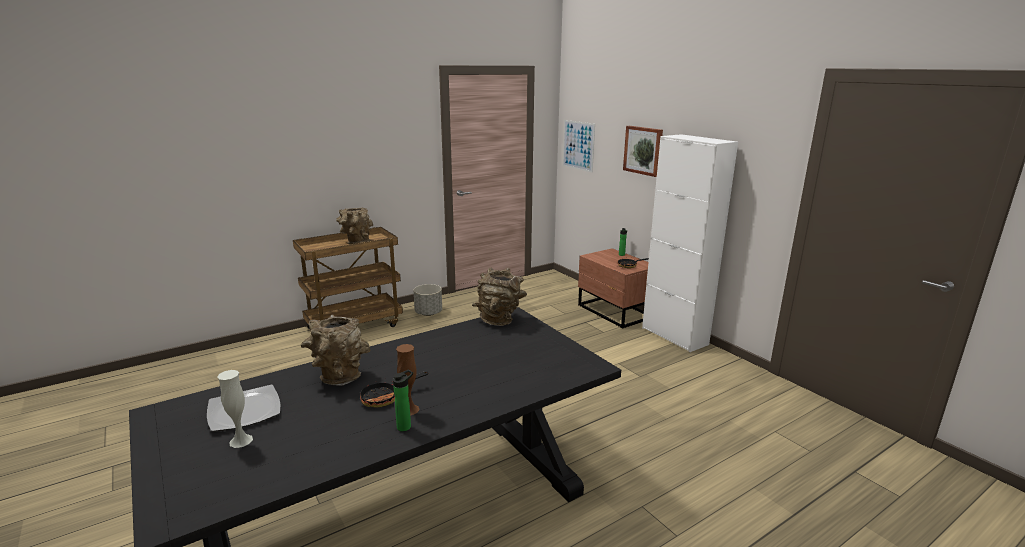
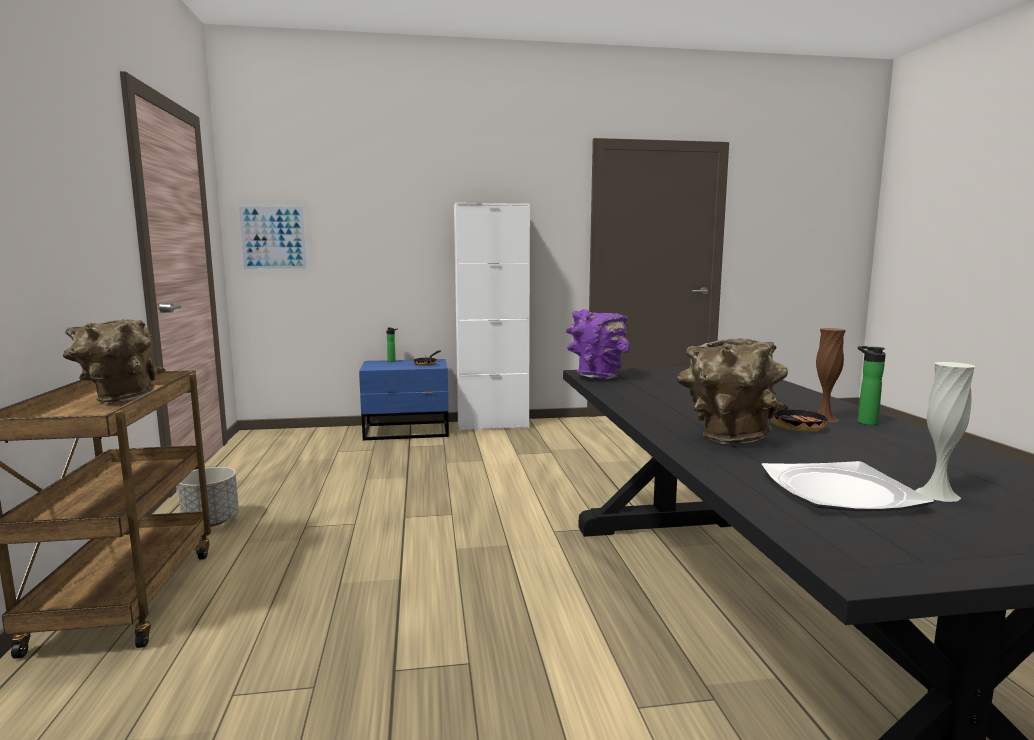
camera: 65 degrees left, 10 degrees down
(500, 320) = (596, 377): brown vase -> purple vase
(614, 312) = (408, 431): brown nightstand -> blue nightstand
(643, 150) = (397, 230): picture -> none

